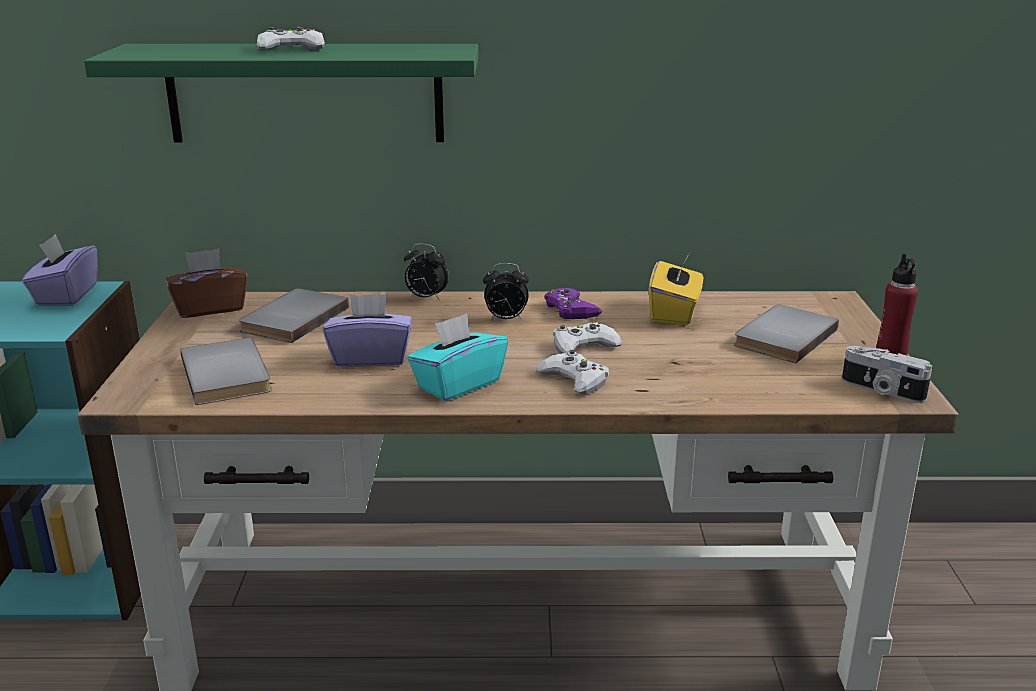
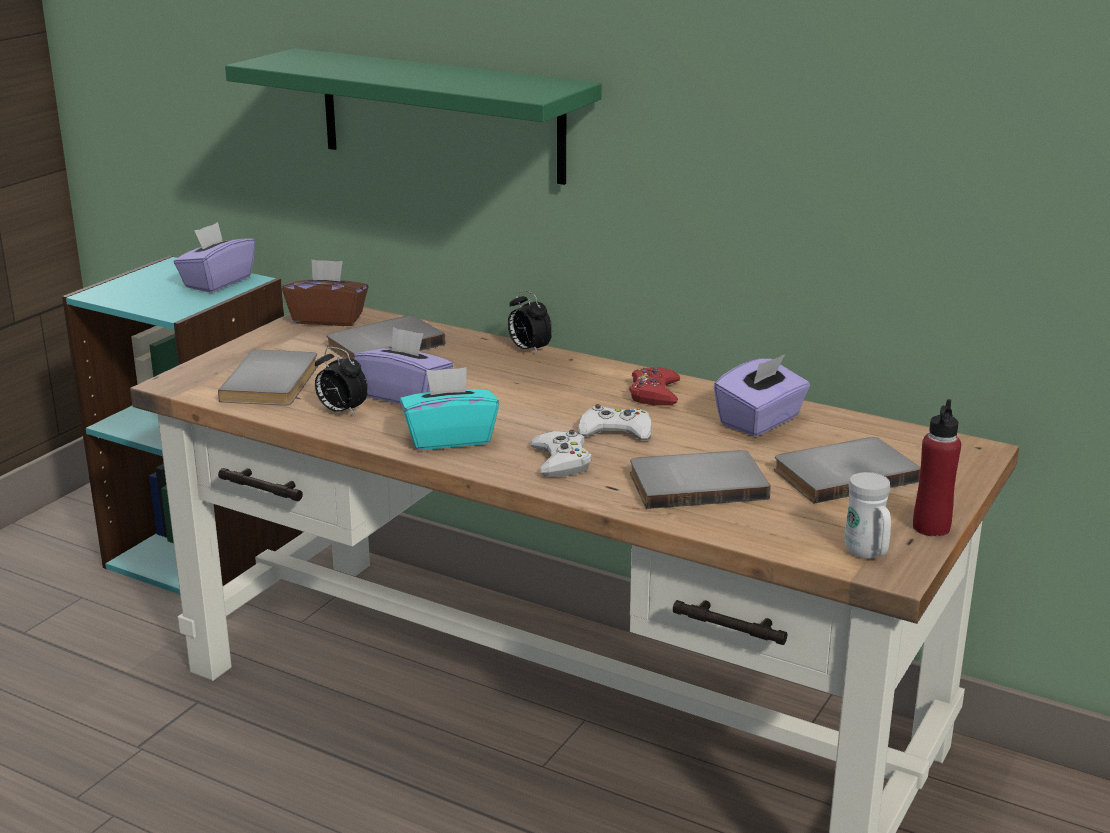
camera: 30 degrees right, 0 degrees up
(291, 49) = (412, 71): white game controller -> none
(505, 319) = (576, 388): alarm clock -> alarm clock (341, 412)
(571, 310) = (654, 393): purple game controller -> red game controller
(674, 313) = (760, 421): yellow tissue box -> purple tissue box
(697, 370) = (696, 483): none -> grey book
(881, 390) = (867, 554): camera -> white mug

